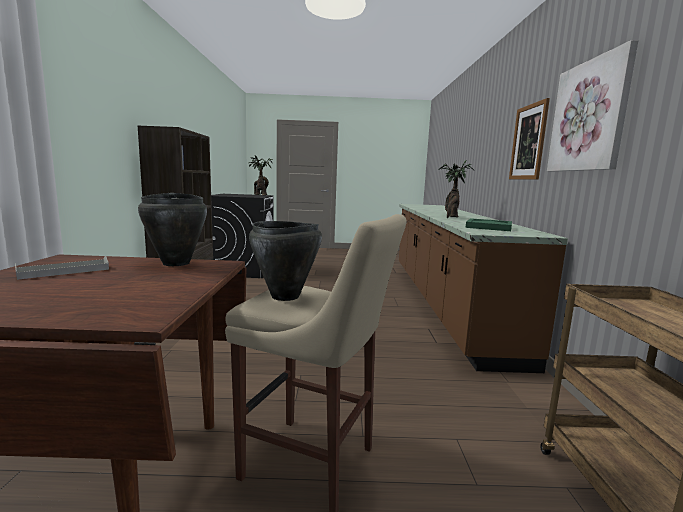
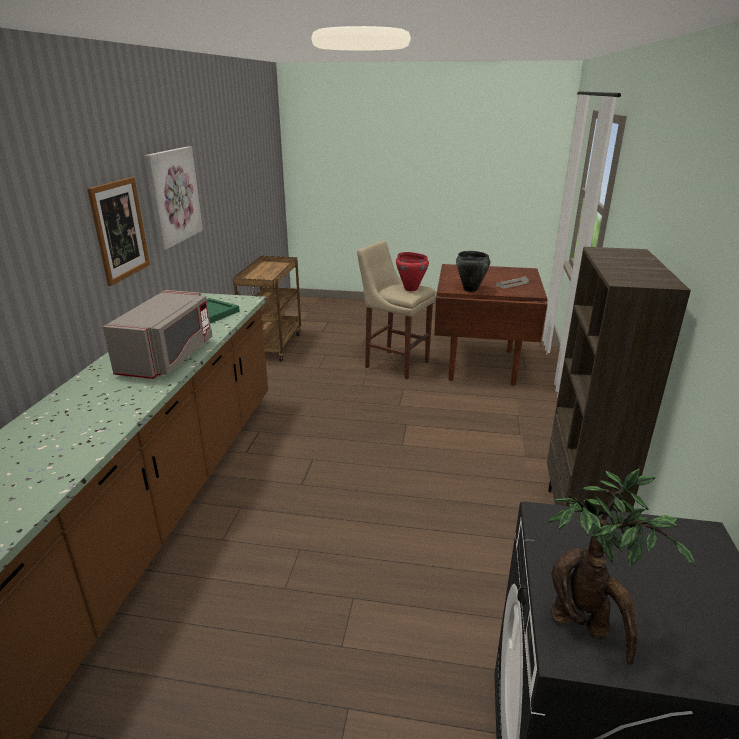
camera: 170 degrees left, 15 degrees up
(285, 297) = (411, 289): black cooking pot -> red cooking pot
(451, 217) = (168, 357): potted plant -> grey microwave

